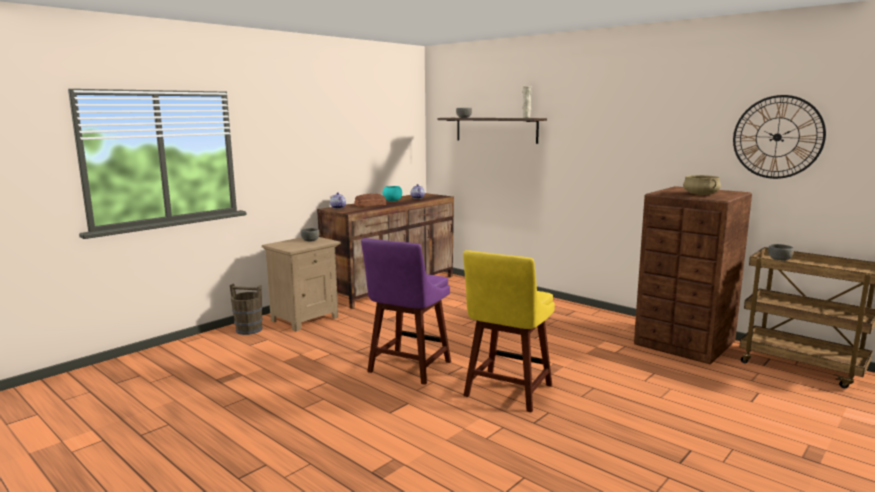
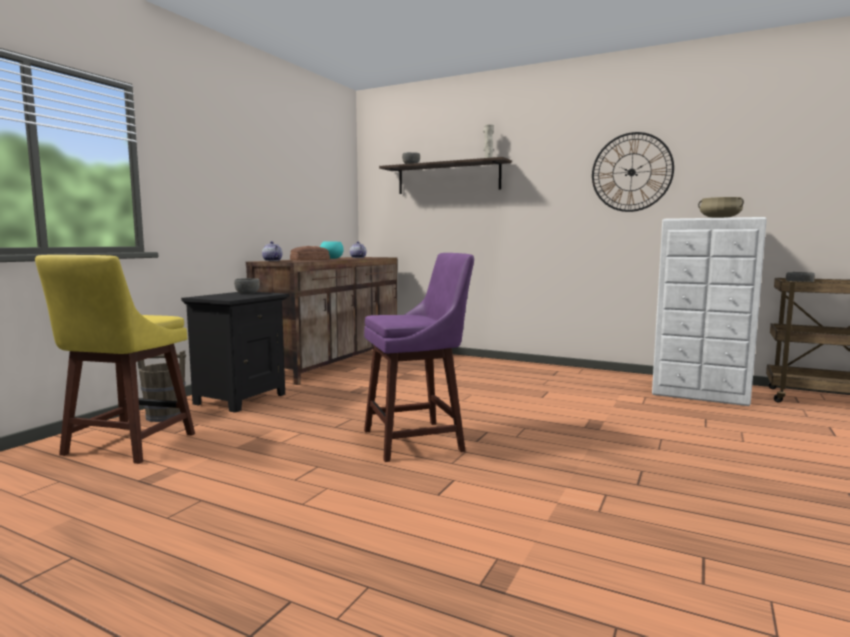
camera: 15 degrees left, 5 degrees down
(306, 319) = (243, 399): beige nightstand -> black nightstand
(407, 368) = (418, 440): purple chair -> purple chair turned 120 degrees counterclockwise
(506, 392) = (567, 454): yellow chair -> yellow chair (125, 446)
(684, 343) = (700, 390): brown dresser -> white dresser
(777, 137) = (782, 160): wall clock -> wall clock (631, 172)

